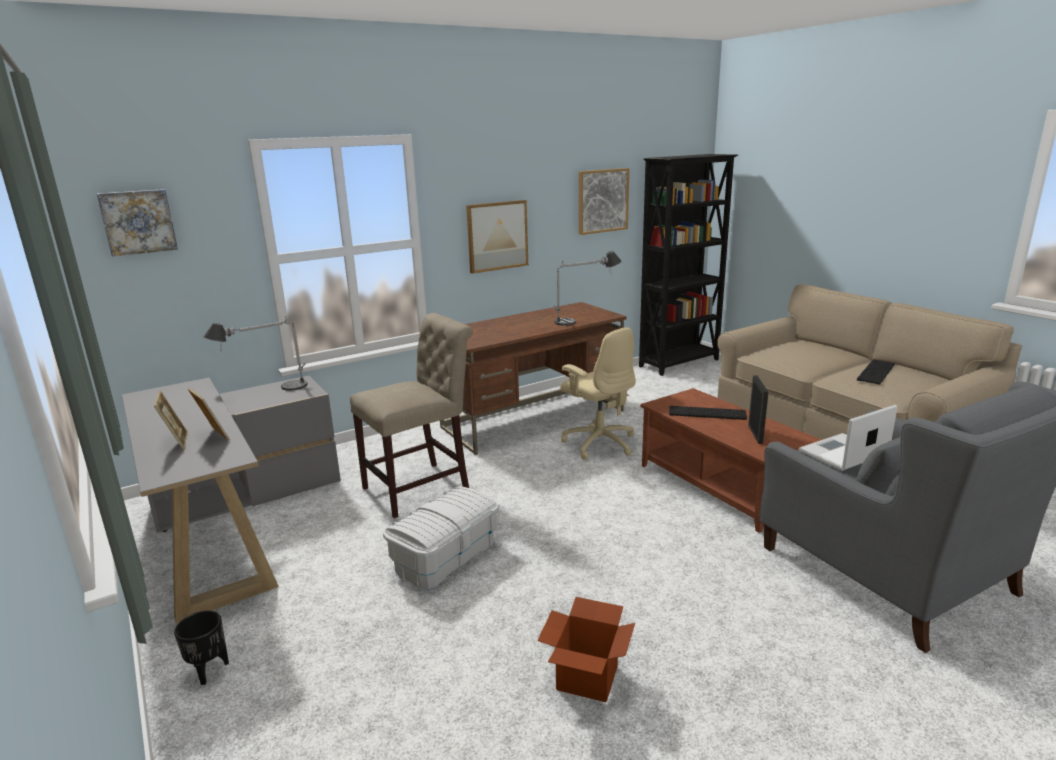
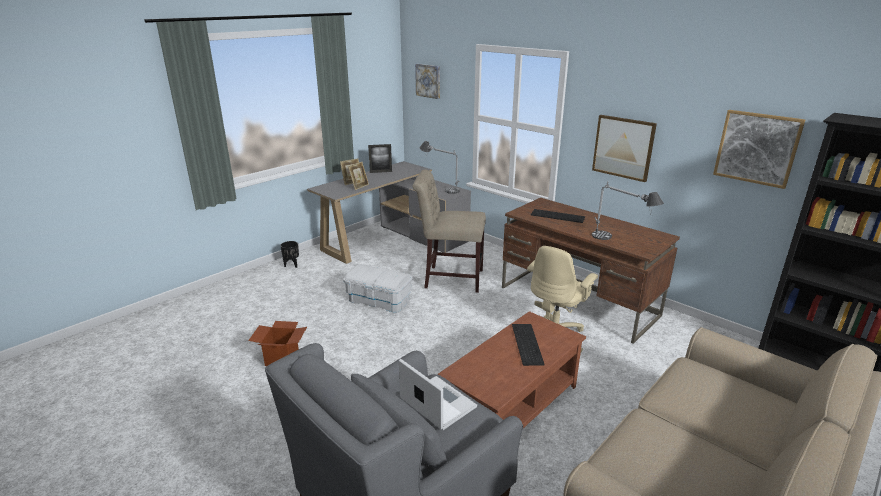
camera: 75 degrees right, 5 degrees up
(422, 487) = (450, 278): beige chair -> beige chair turned 150 degrees clockwise
(755, 434) = (492, 369): picture frame -> picture frame (381, 172)
(874, 371) = (690, 454): keyboard -> keyboard (558, 216)

